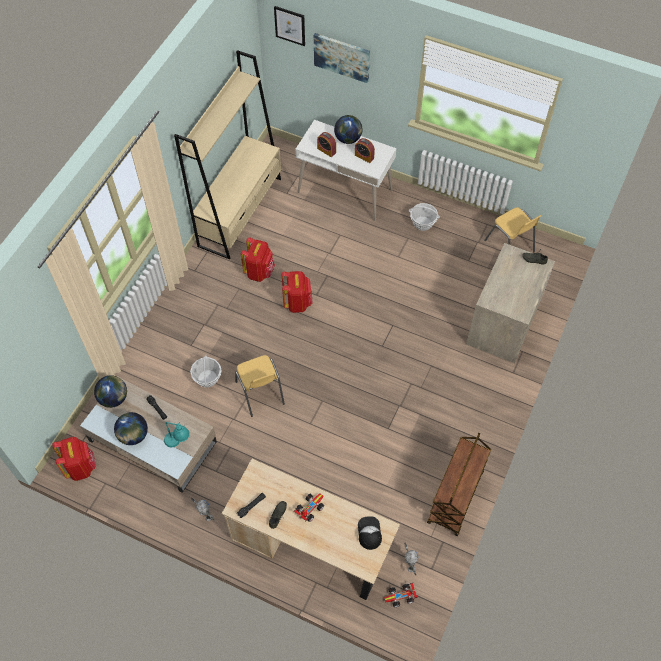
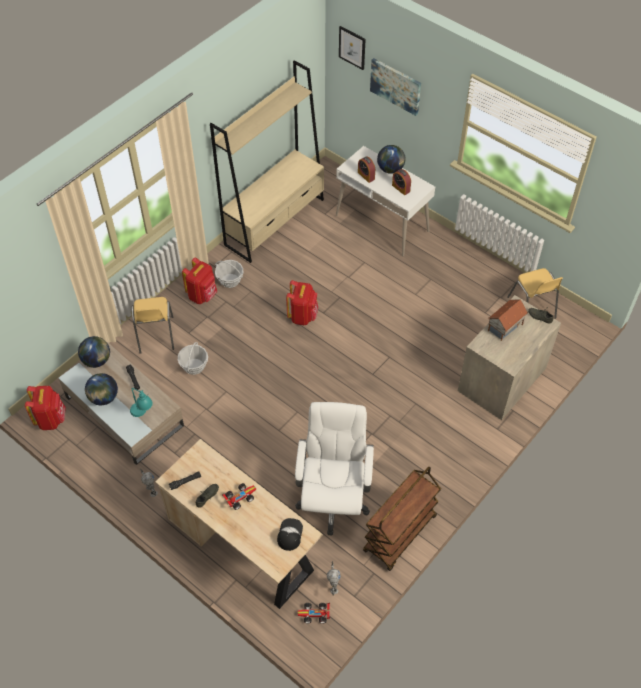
camera: 15 degrees right, 5 degrees down
(259, 272) = (275, 280): red backpack -> red backpack (202, 295)
(260, 393) = (239, 391): yellow chair -> yellow chair (155, 335)
(383, 479) = (333, 499): none -> white office chair
(422, 223) = (450, 268): basket -> basket (230, 280)
(506, 277) = (505, 328): none -> toy house

